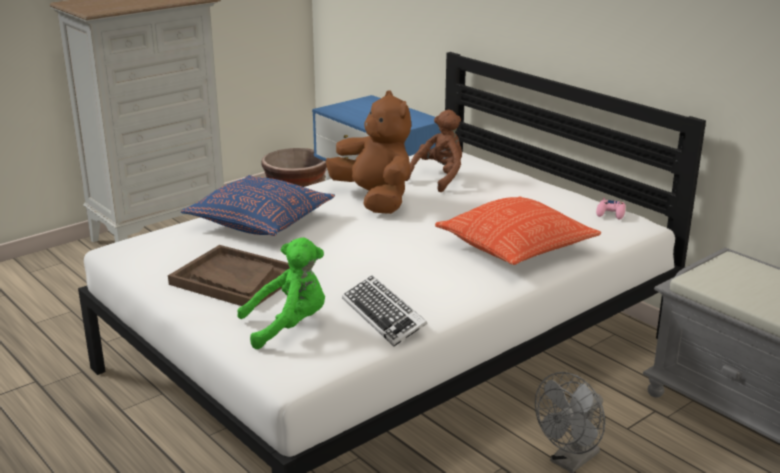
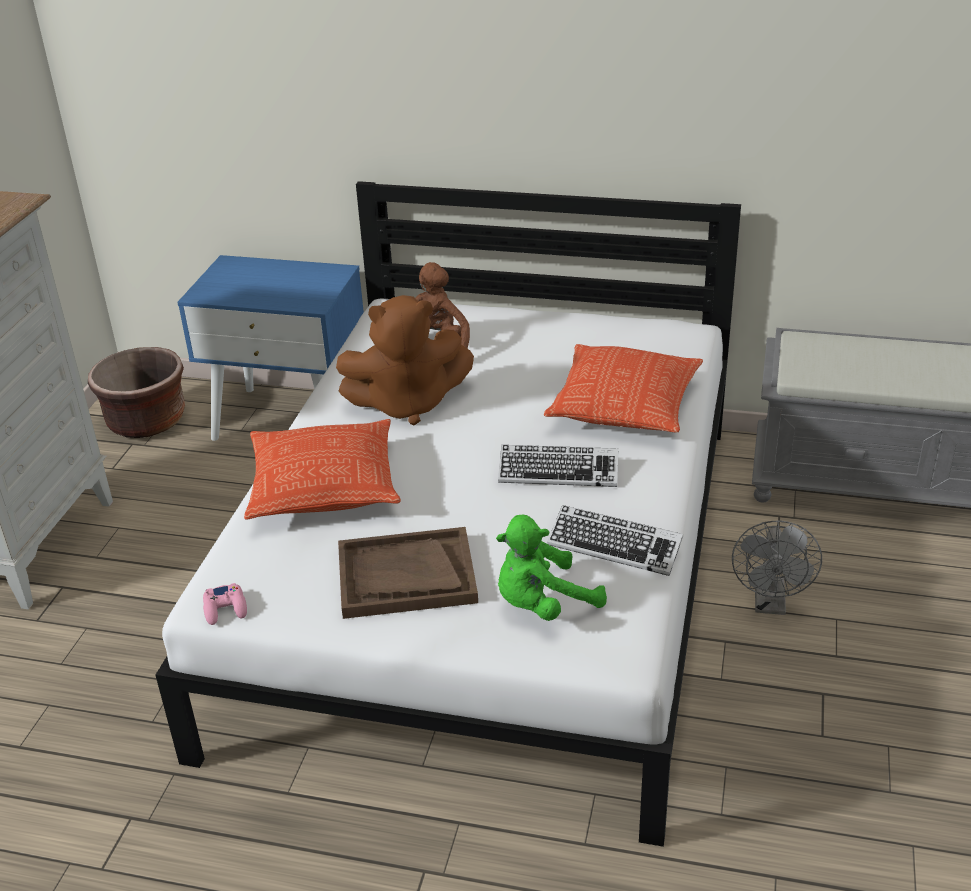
camera: 35 degrees left, 10 degrees up
(261, 222) = (325, 488): blue pillow -> orange pillow
(288, 326) = (542, 604): green plush toy -> green plush toy turned 150 degrees counterclockwise
(375, 200) = (407, 404): brown plush toy -> brown plush toy turned 150 degrees clockwise
(411, 265) = (558, 472): none -> keyboard
(611, 213) = (652, 328): pink game controller -> pink game controller (226, 608)

